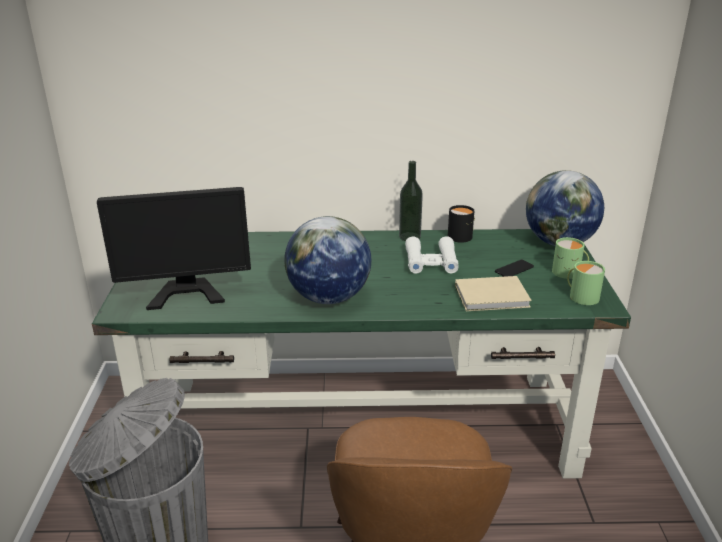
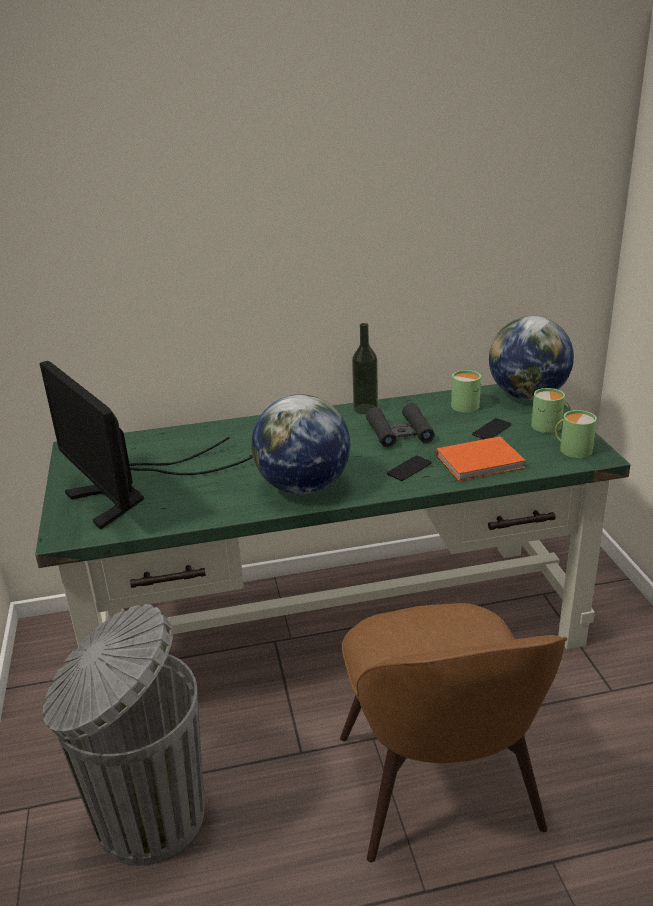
camera: 10 degrees left, 0 degrees up
(187, 283) = (132, 492): monitor -> monitor turned 75 degrees clockwise
(426, 294) = (409, 469): none -> phone
(431, 261) = (400, 433): white binoculars -> black binoculars
(461, 235) = (421, 400): black mug -> none
(493, 297) = (482, 462): beige book -> orange book
(500, 244) = (466, 405): none -> green mug

